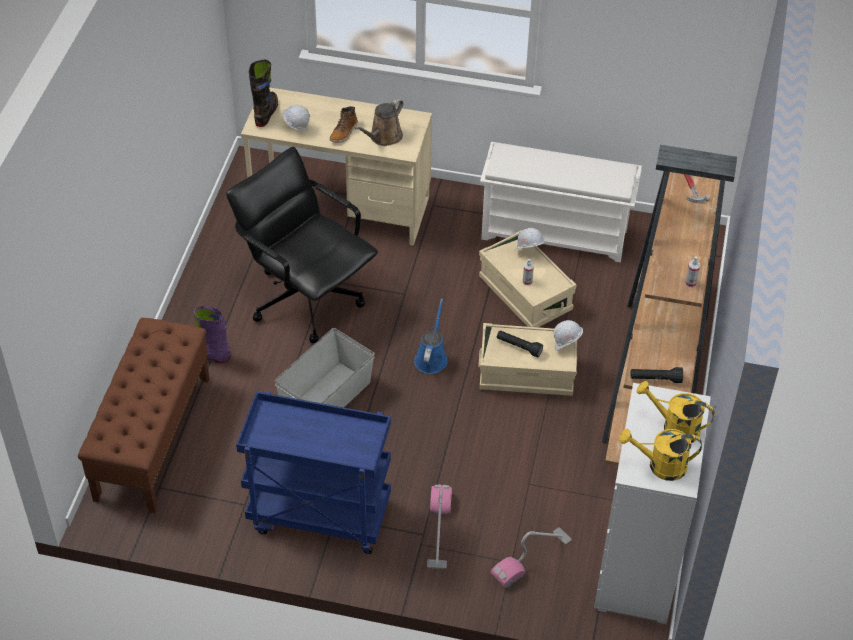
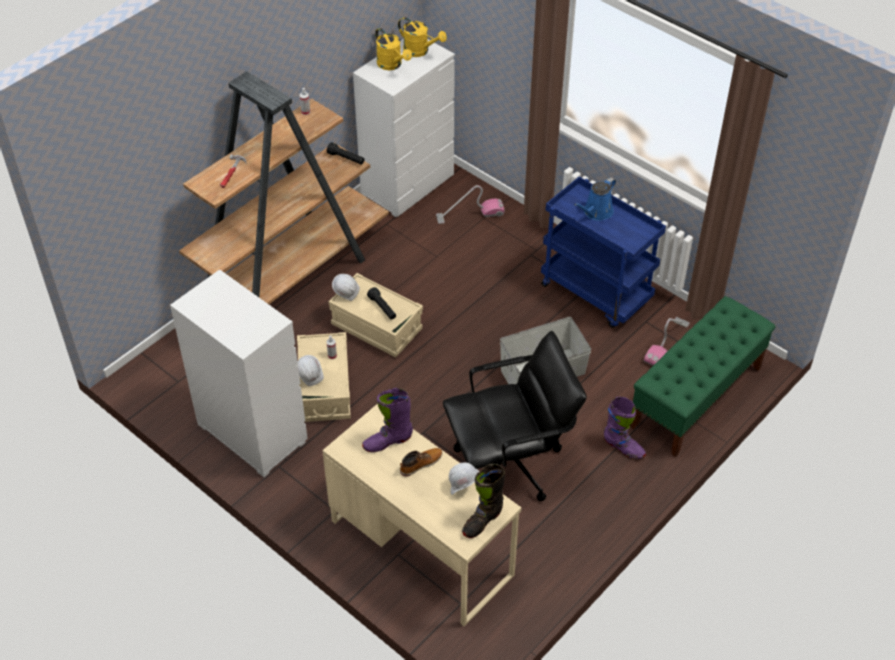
camera: 150 degrees left, 0 degrees up
(153, 437) = (696, 397): brown bench -> green bench
(306, 299) = (510, 464): black office chair -> black office chair turned 90 degrees counterclockwise
(383, 137) = (387, 441): brown watering can -> purple boot
(431, 358) = (440, 369): blue watering can -> blue watering can (596, 212)
(439, 529) = (518, 253): vacuum cleaner -> vacuum cleaner (666, 343)
(556, 233) = (252, 432): white shoe rack -> white dresser

